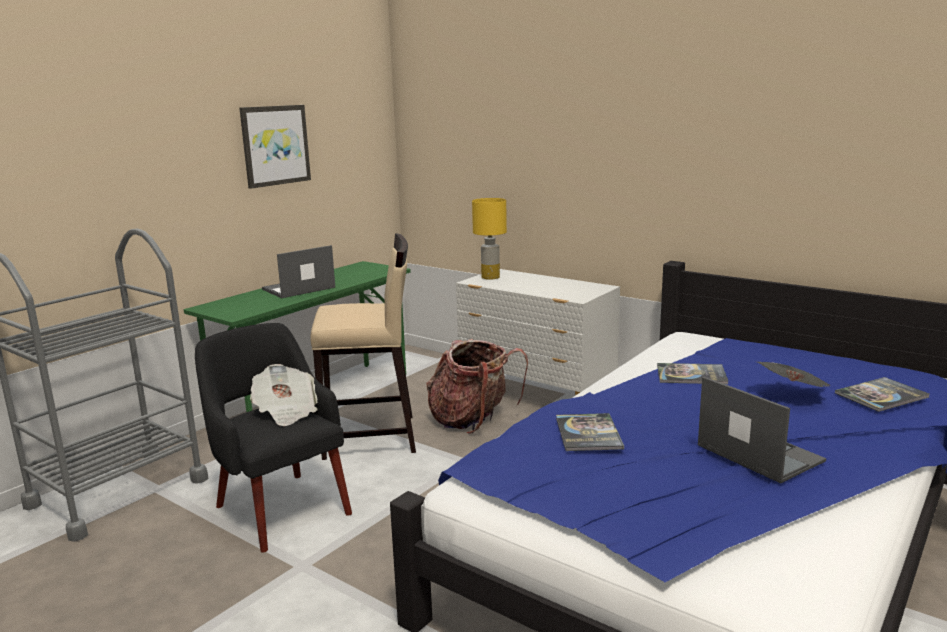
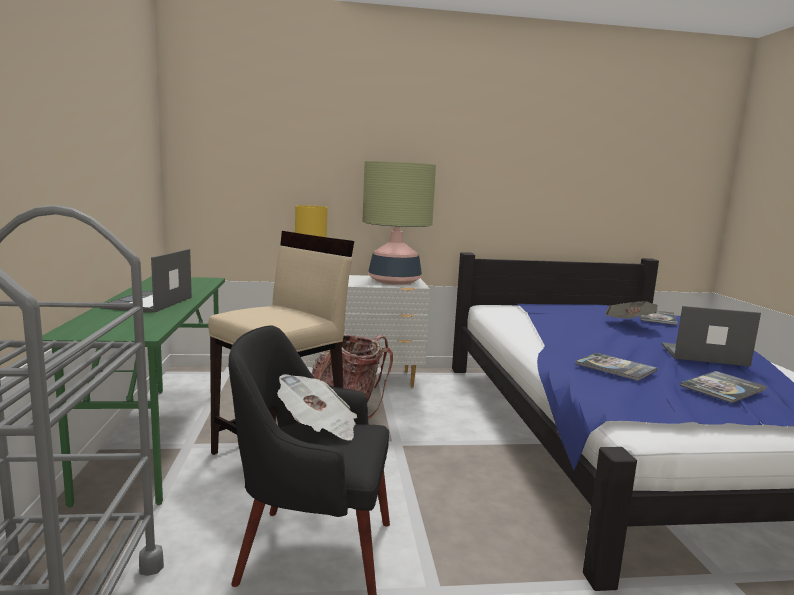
camera: 45 degrees left, 5 degrees down
(275, 145) = (95, 129): picture -> none
(571, 289) = (394, 281): none -> table lamp
(691, 375) = (559, 325): book -> book (723, 388)

